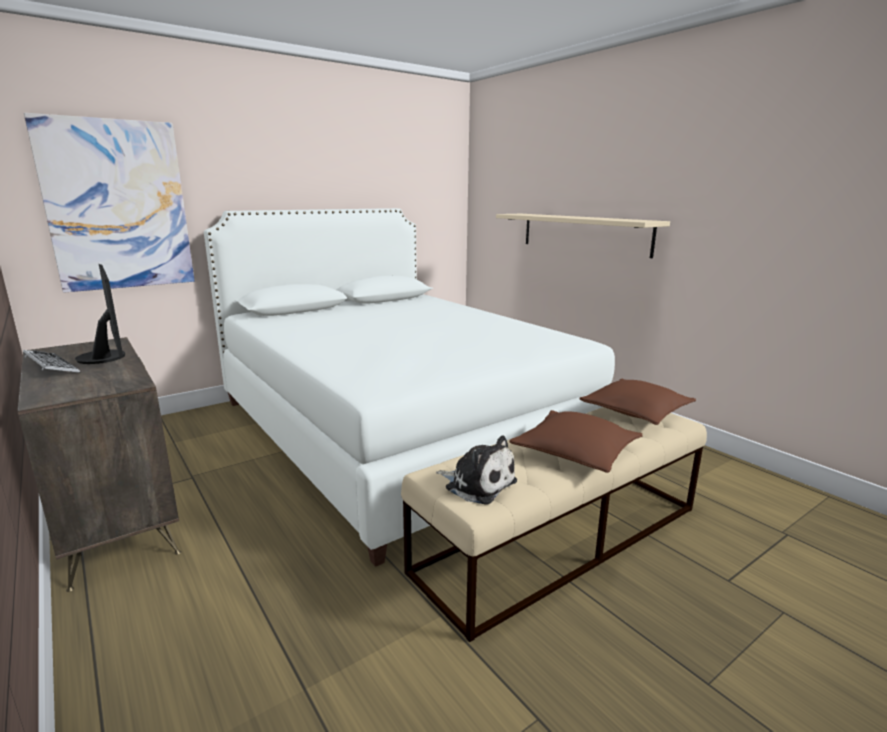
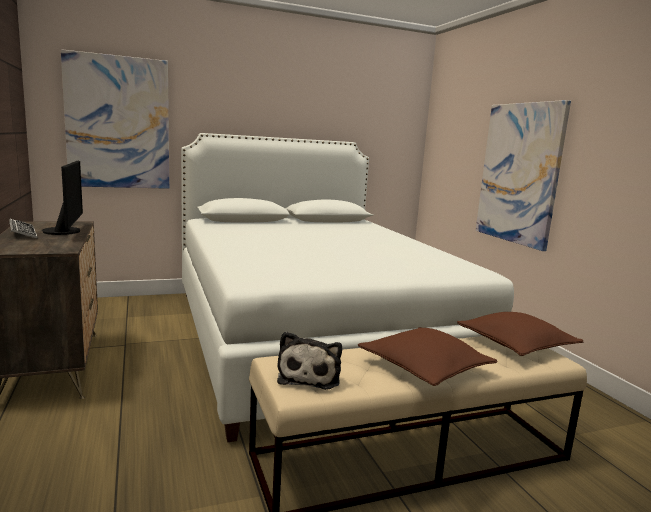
camera: 15 degrees right, 5 degrees down
(477, 484) = (310, 376): plush toy -> plush toy turned 45 degrees clockwise
(583, 233) = (519, 173): beige shelf -> picture

